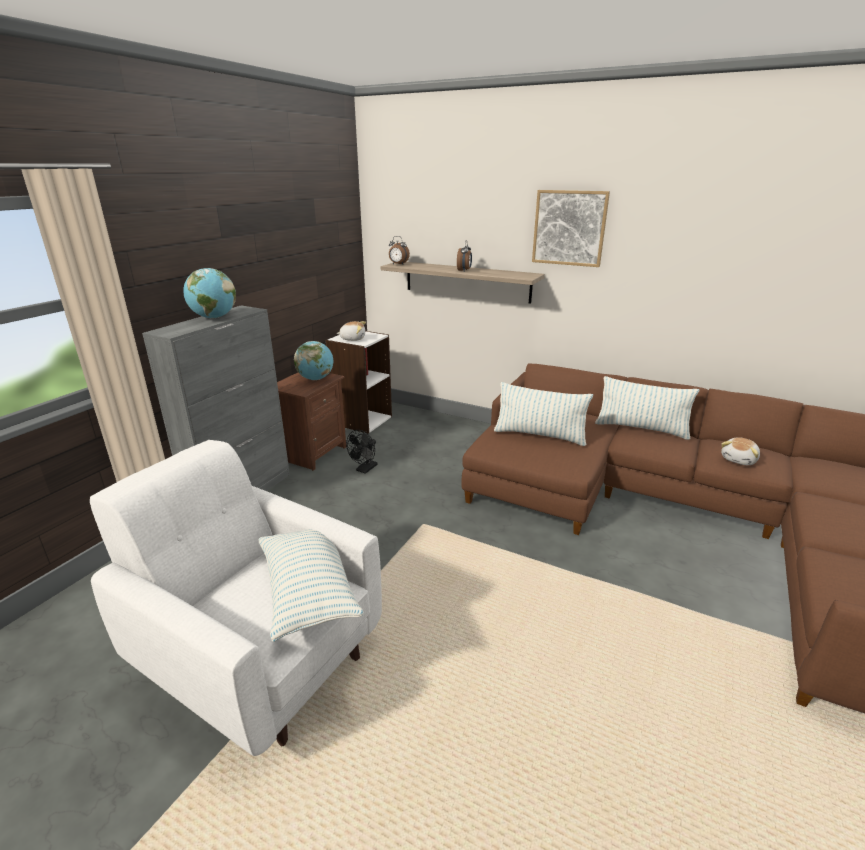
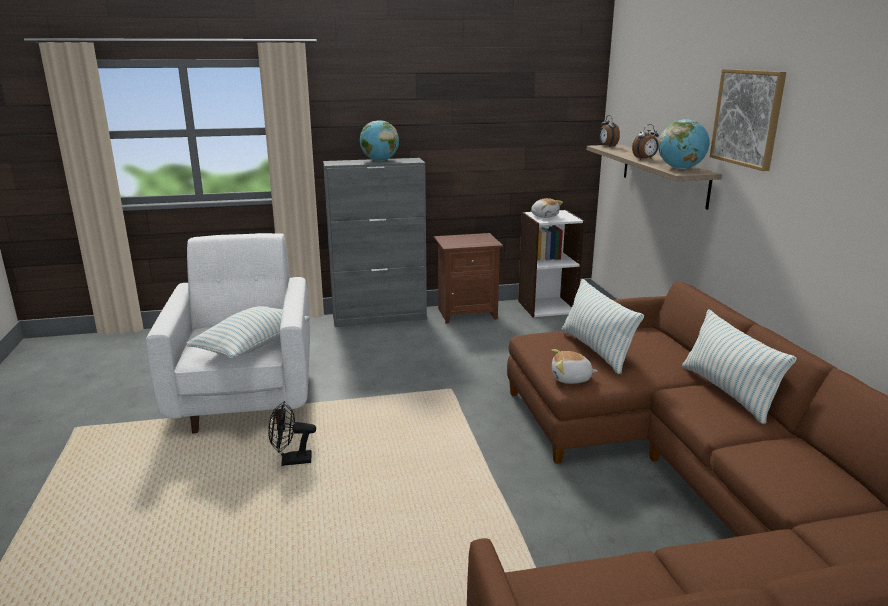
camera: 50 degrees right, 5 degrees down
(315, 379) = (478, 241): globe -> globe (680, 168)
(365, 469) = (481, 338): black fan -> black fan (291, 461)
(739, 460) = (777, 465): plush toy -> plush toy (571, 379)

